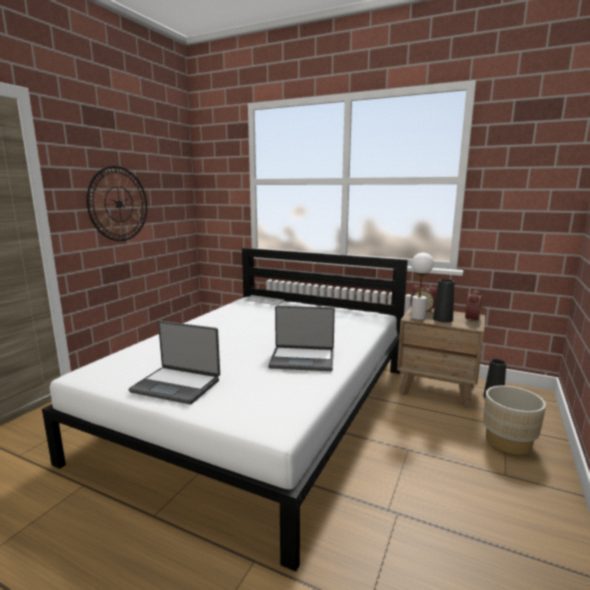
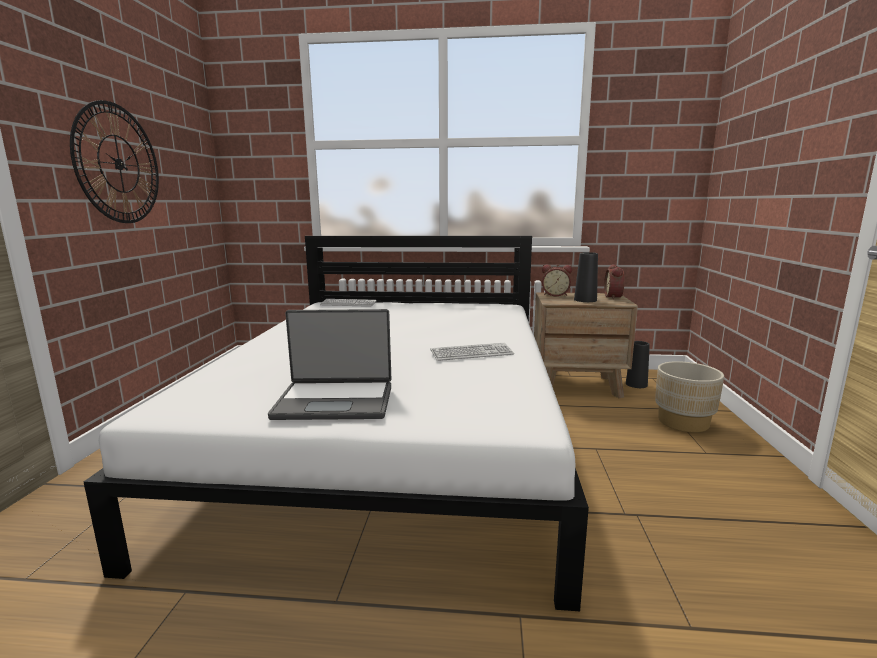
camera: 20 degrees left, 0 degrees up
(302, 359) = (471, 353): laptop -> keyboard
(417, 317) = (558, 300): white table lamp -> none

